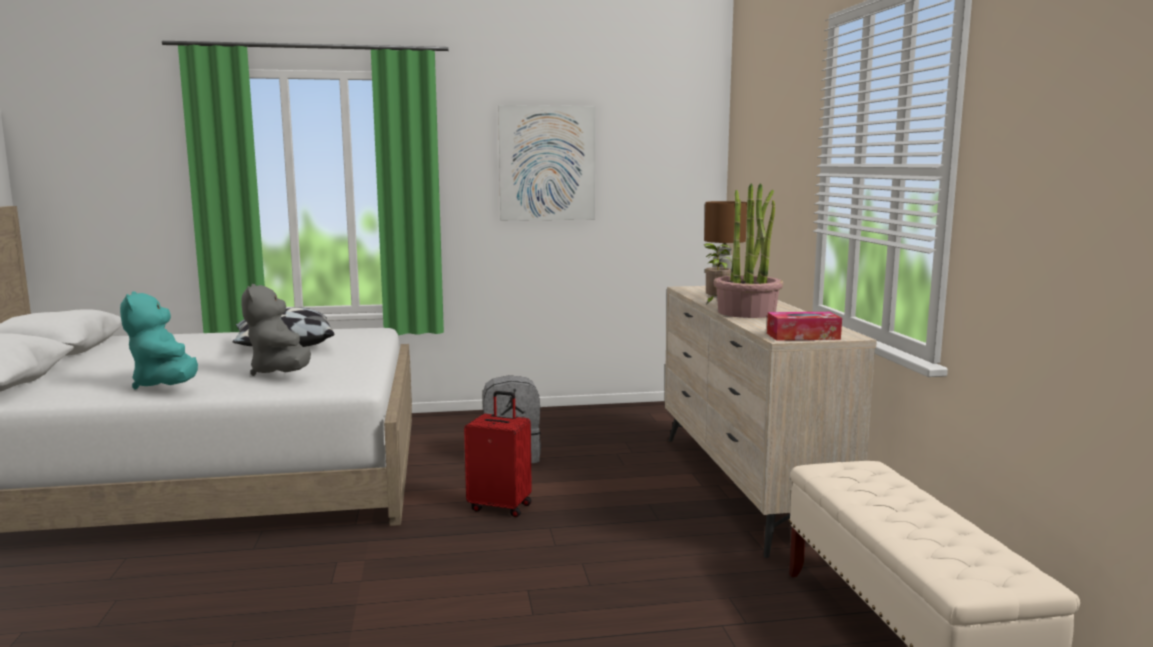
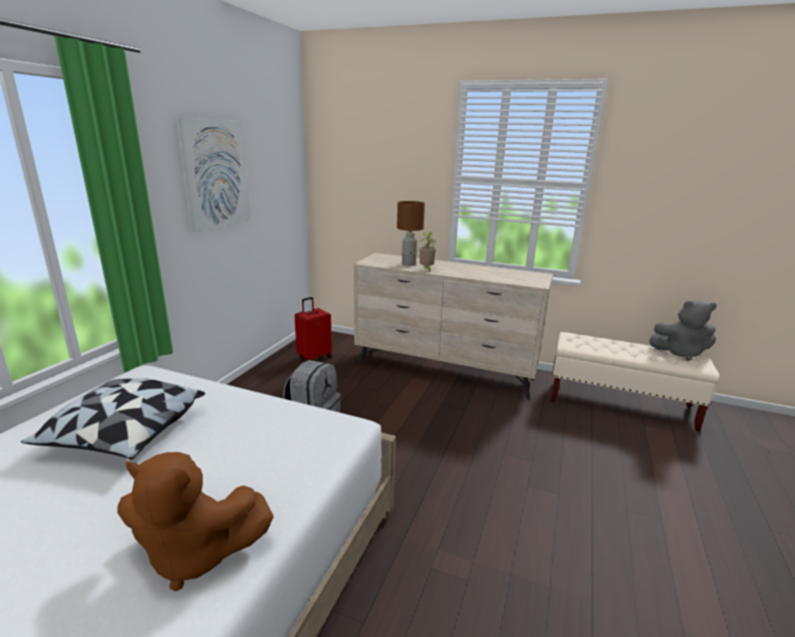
camera: 60 degrees left, 10 degrees up
(167, 385) = (195, 554): turquoise plush toy -> brown plush toy
(281, 373) = (249, 456): grey plush toy -> grey plush toy (680, 353)
(501, 506) = (397, 456): red suitcase -> red suitcase (314, 357)
(747, 312) = (462, 272): potted plant -> none
(803, 336) = (536, 280): tissue box -> none

